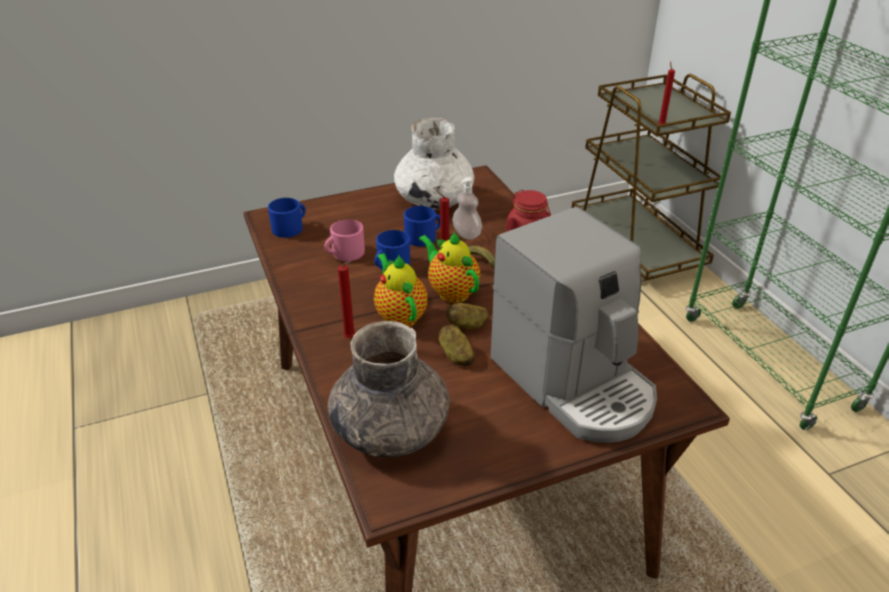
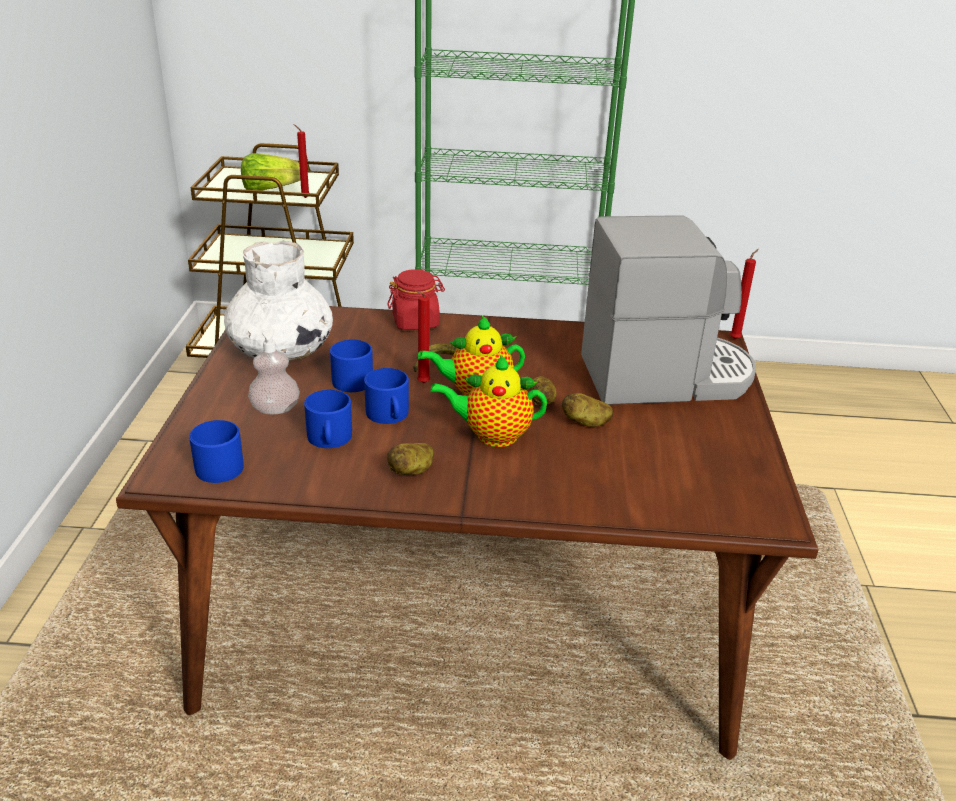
camera: 65 degrees left, 5 degrees down
(331, 296) = (412, 471): none -> potato
(344, 253) = (329, 439): pink mug -> blue mug
(351, 338) = (508, 478): red candle -> red candle (736, 338)
(390, 430) = (677, 492): grey vase -> none
(467, 234) = (377, 353): soap dispenser -> soap dispenser (275, 409)
(654, 110) = (270, 189): none -> lettuce

